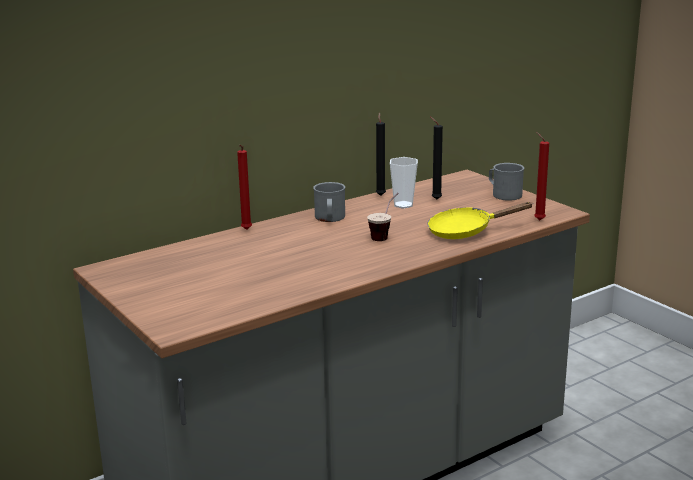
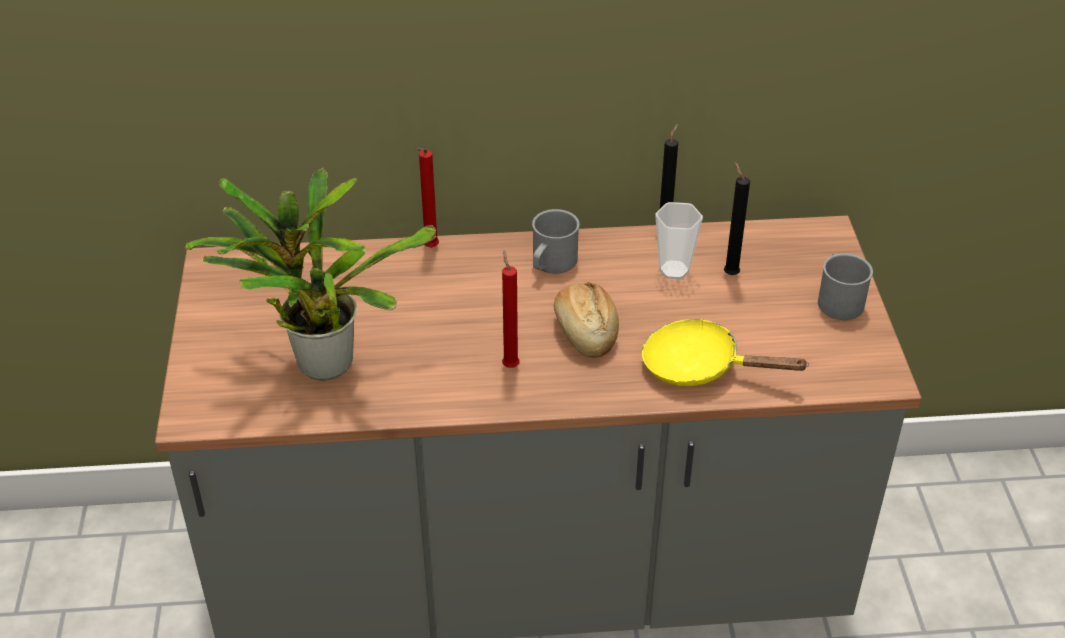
camera: 30 degrees right, 20 degrees up
(234, 286) = (319, 361): none -> potted plant
(385, 236) = (585, 332): cup -> bread
(538, 220) = (827, 381): red candle -> red candle (510, 365)

